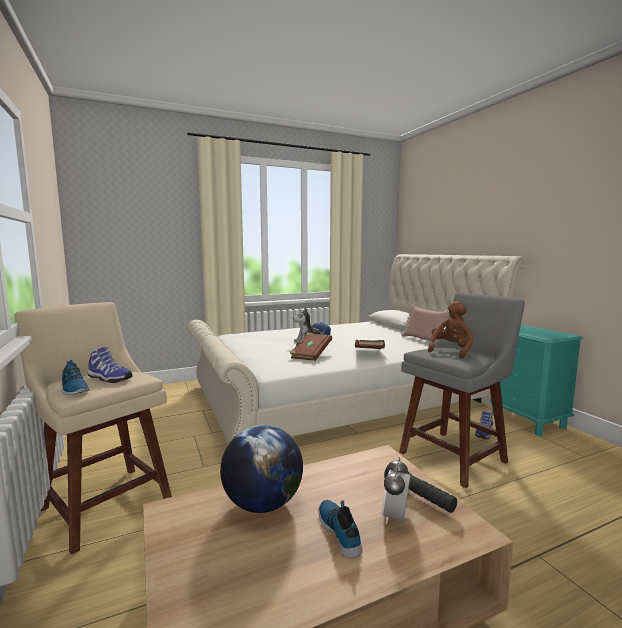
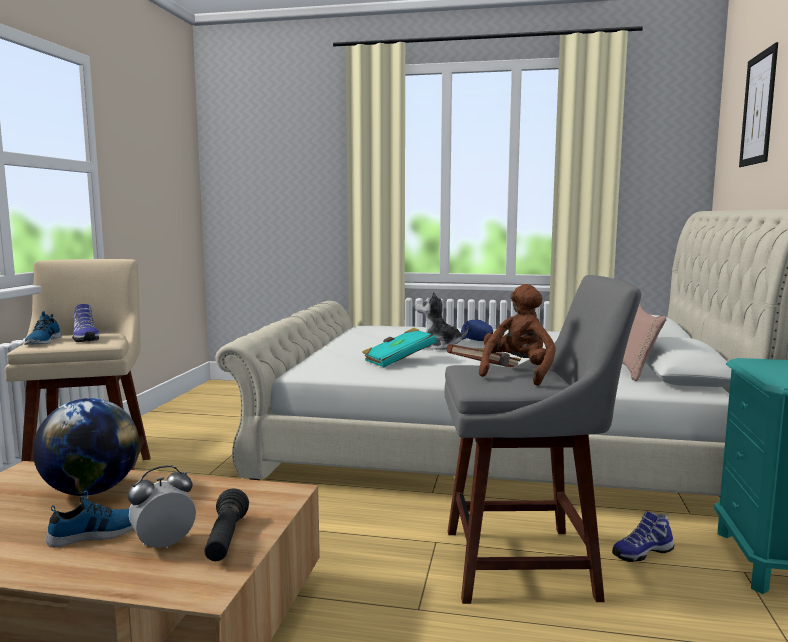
camera: 35 degrees right, 0 degrees up
(310, 355) = (398, 361): brown book -> turquoise book
(340, 531) = (98, 533): shoe -> shoe turned 45 degrees clockwise
(441, 204) = (758, 109): none -> picture
(450, 351) = (517, 373): brown plush toy -> brown plush toy turned 45 degrees counterclockwise

